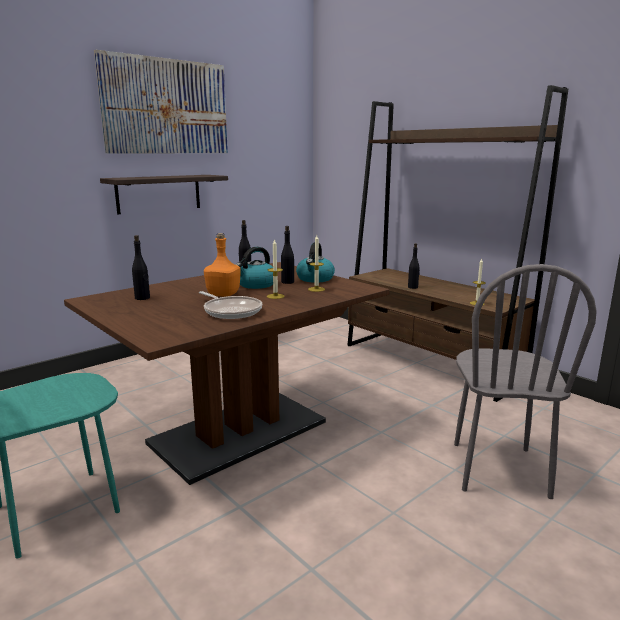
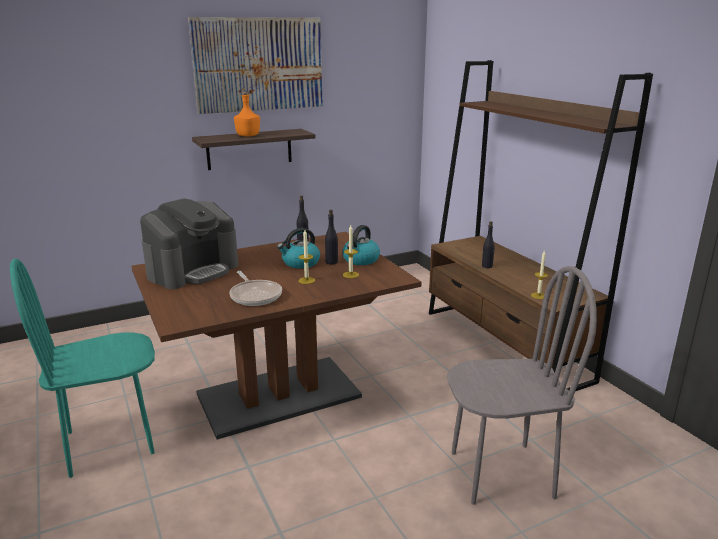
camera: 15 degrees right, 5 degrees up
(142, 298) = (193, 270): black bottle -> coffee machine
(224, 294) = (263, 273): orange bottle -> orange bottle (248, 136)
(498, 469) = (501, 473): grey chair -> grey chair turned 120 degrees counterclockwise

